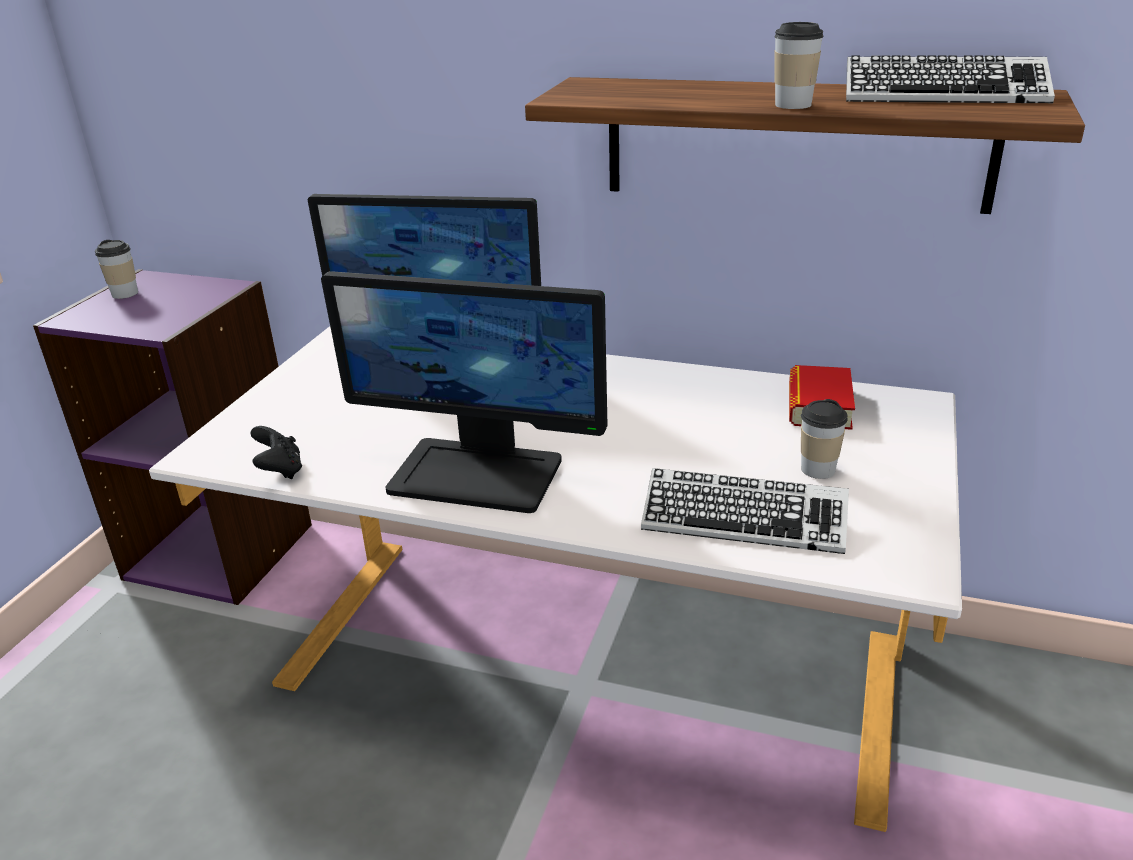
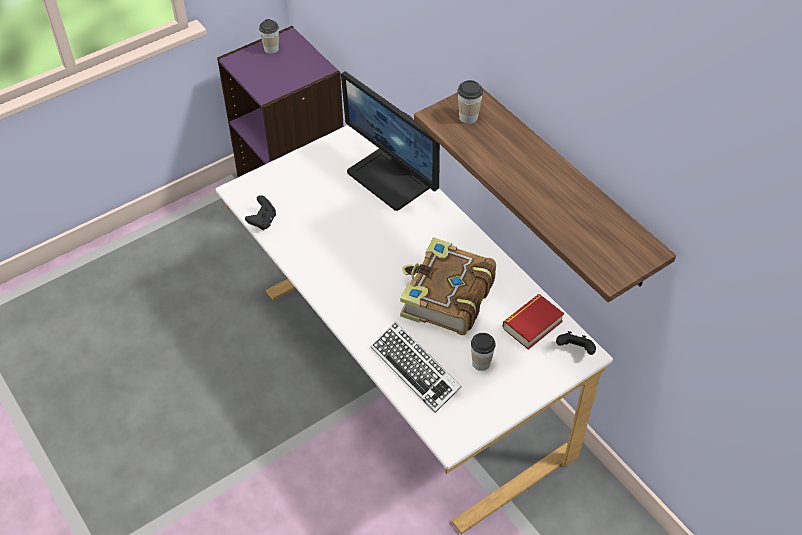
camera: 35 degrees right, 20 degrees up
(478, 473) = (337, 273): monitor -> none
(672, 430) = (446, 297): none -> book
(793, 105) = (521, 191): cup -> cup (468, 117)
(904, 404) = (575, 350): none -> black game controller
(943, 95) = (605, 223): keyboard -> none

